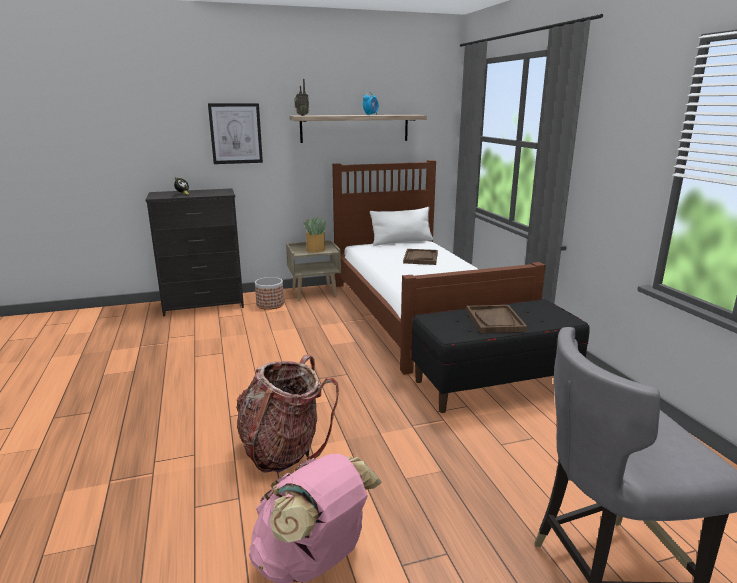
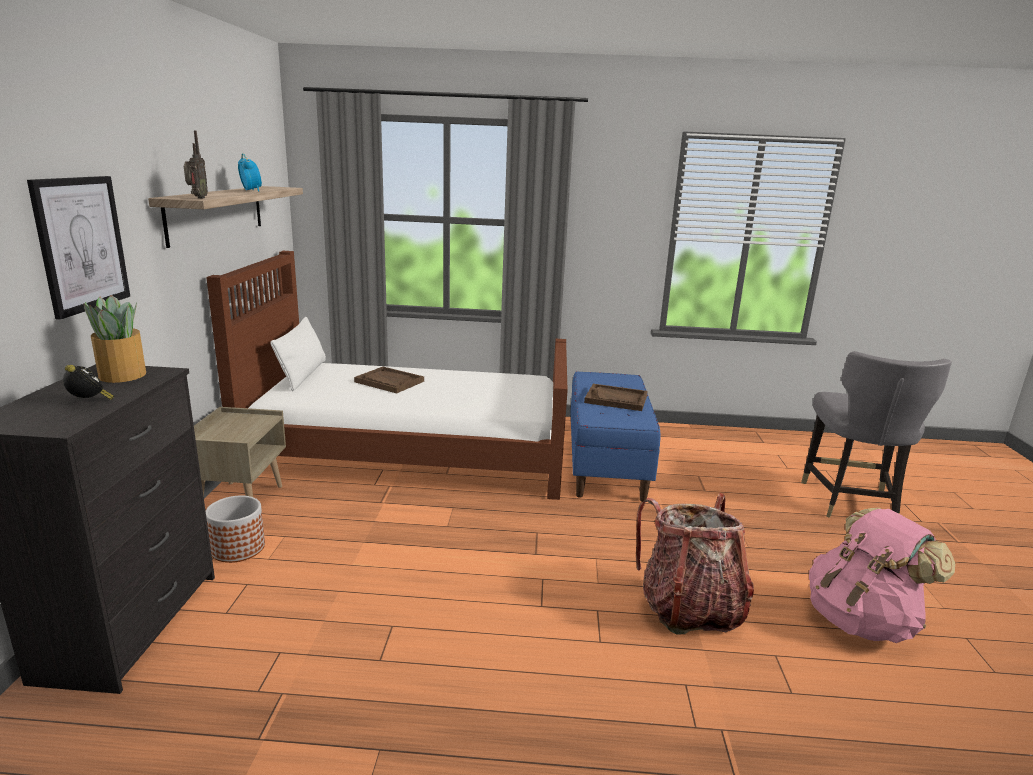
camera: 70 degrees left, 0 degrees up
(315, 250) = (244, 427): potted plant -> potted plant (122, 375)
(493, 384) = (605, 463): black bench -> blue bench

